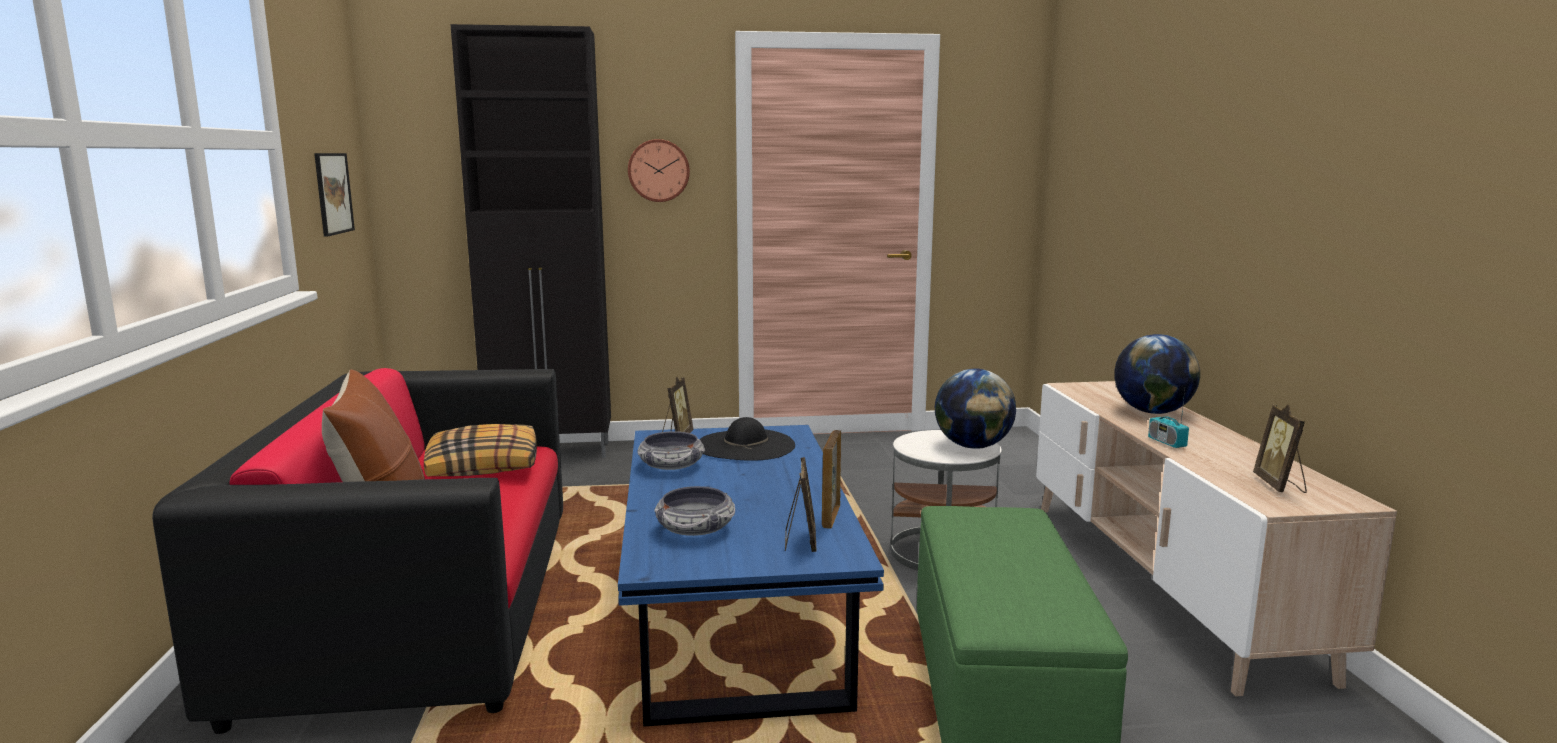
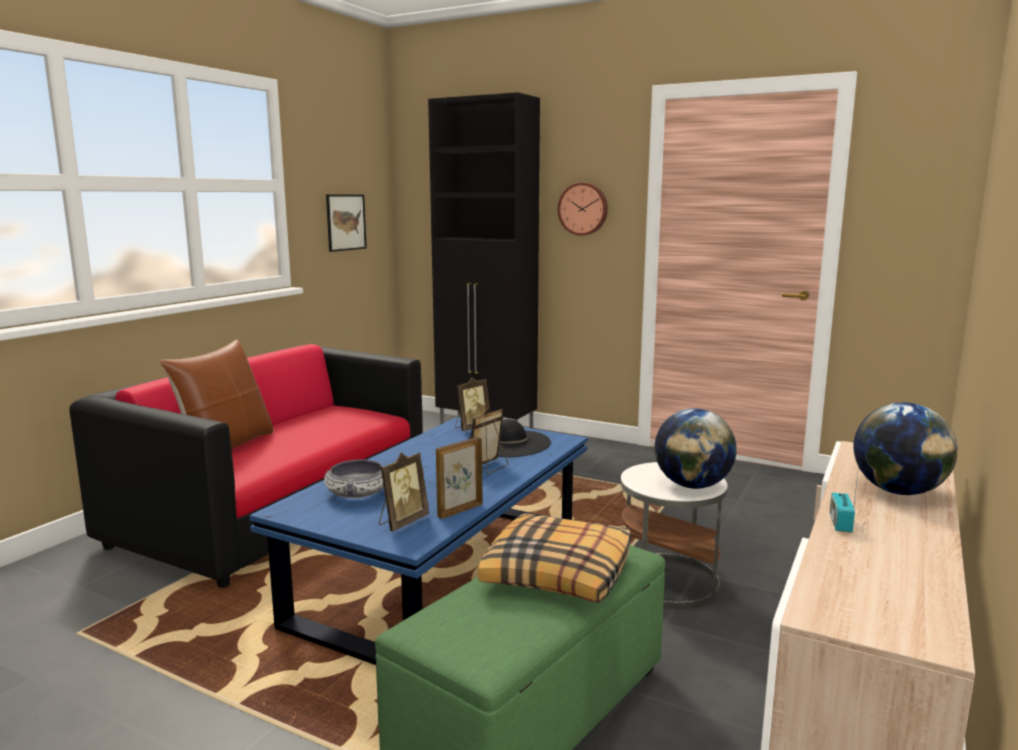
camera: 35 degrees right, 0 degrees up
(484, 466) = (339, 422): pillow -> pillow (559, 574)
(671, 466) = (430, 446): bowl -> none
(1280, 485) = (874, 599): picture frame -> picture frame (489, 467)

